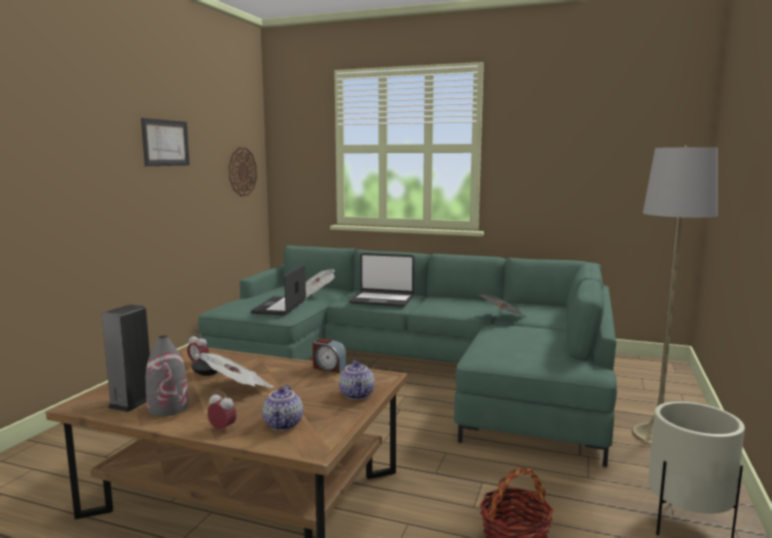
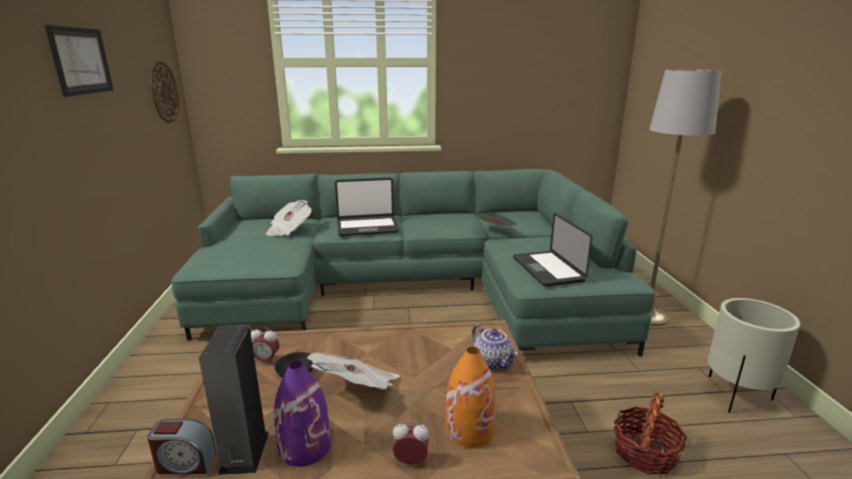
camera: 25 degrees left, 10 degrees up
(168, 408) = (305, 446): grey vase -> purple vase
(279, 307) = (268, 253): laptop -> laptop (547, 269)
(284, 425) = (470, 429): teapot -> orange vase
(329, 368) = (424, 331): alarm clock -> alarm clock (185, 463)

